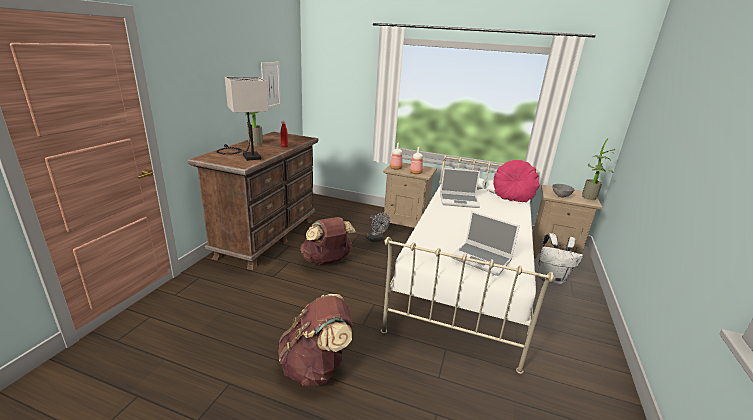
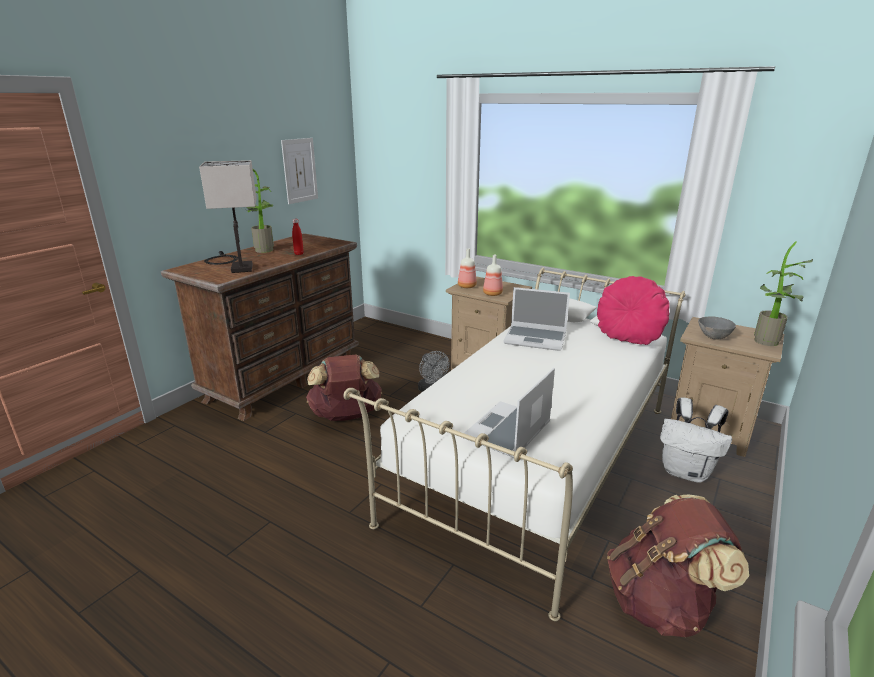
camera: 15 degrees right, 0 degrees up
(316, 366) = (257, 564): brown backpack -> brown backpack (661, 603)
(482, 259) = (508, 432): laptop -> laptop turned 75 degrees clockwise

